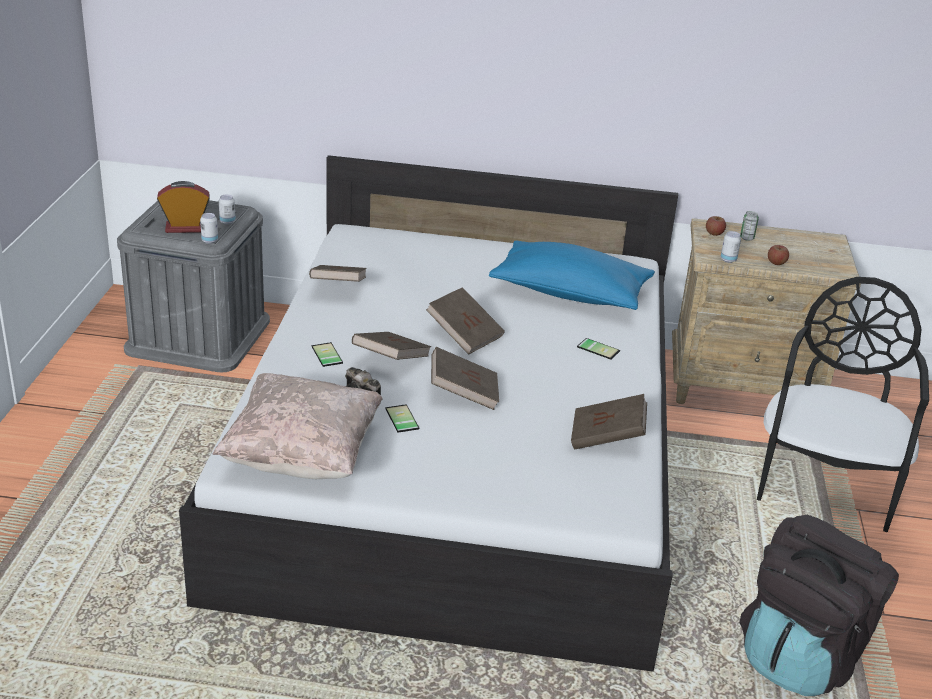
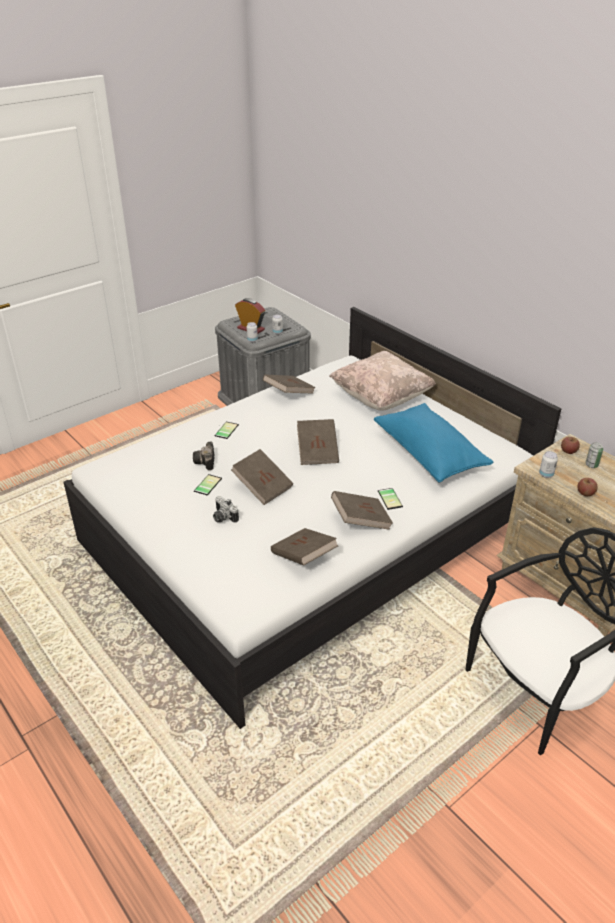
camera: 45 degrees right, 5 degrees up
(302, 456) = (132, 480): beige pillow -> beige pillow (381, 398)
(391, 360) = (253, 448): brown book -> brown book (360, 520)
(472, 442) = (223, 518): none -> camera
(801, 656) = (346, 789): black backpack -> none

